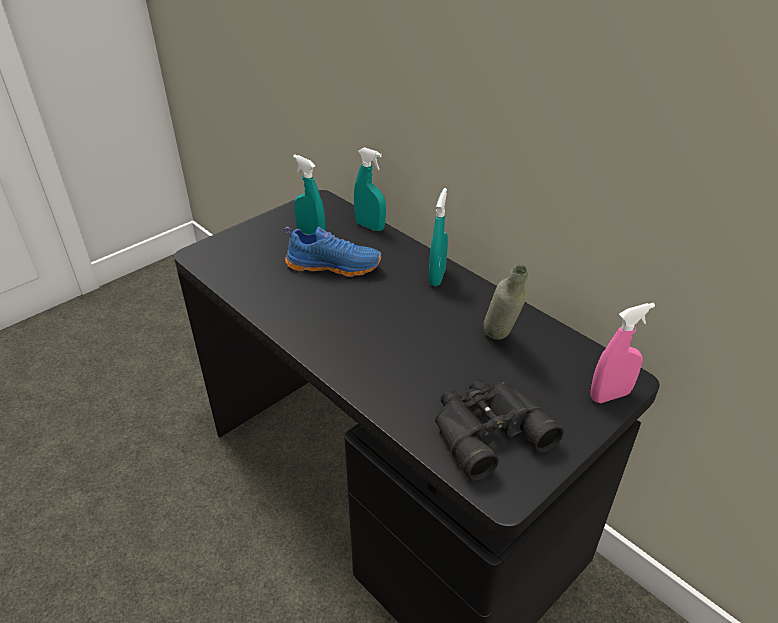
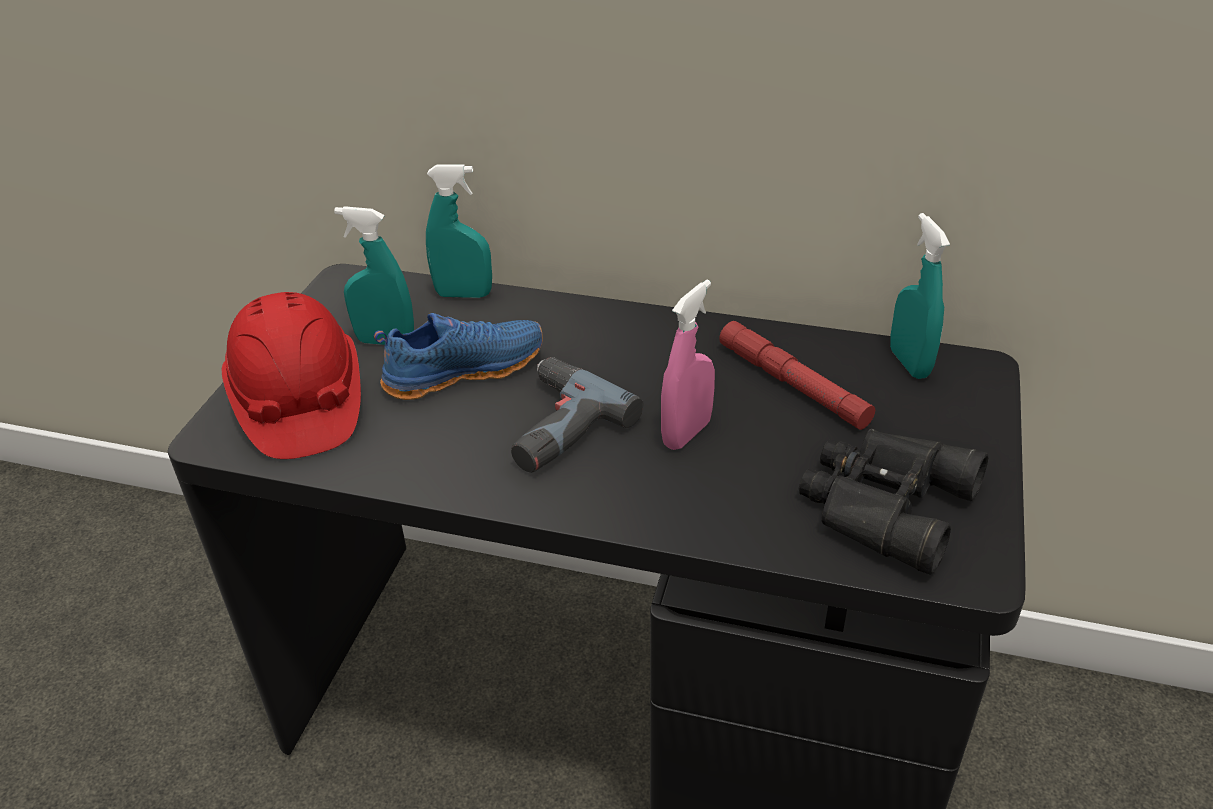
camera: 30 degrees left, 0 degrees up
(246, 253) = (299, 404): none -> red hard hat
(350, 311) = (553, 426): none -> power drill
(437, 277) = (629, 331): turquoise spray bottle -> turquoise spray bottle (909, 363)
(500, 342) = (792, 384): grey bottle -> red flashlight
(610, 395) = (977, 396): pink spray bottle -> pink spray bottle (686, 433)

